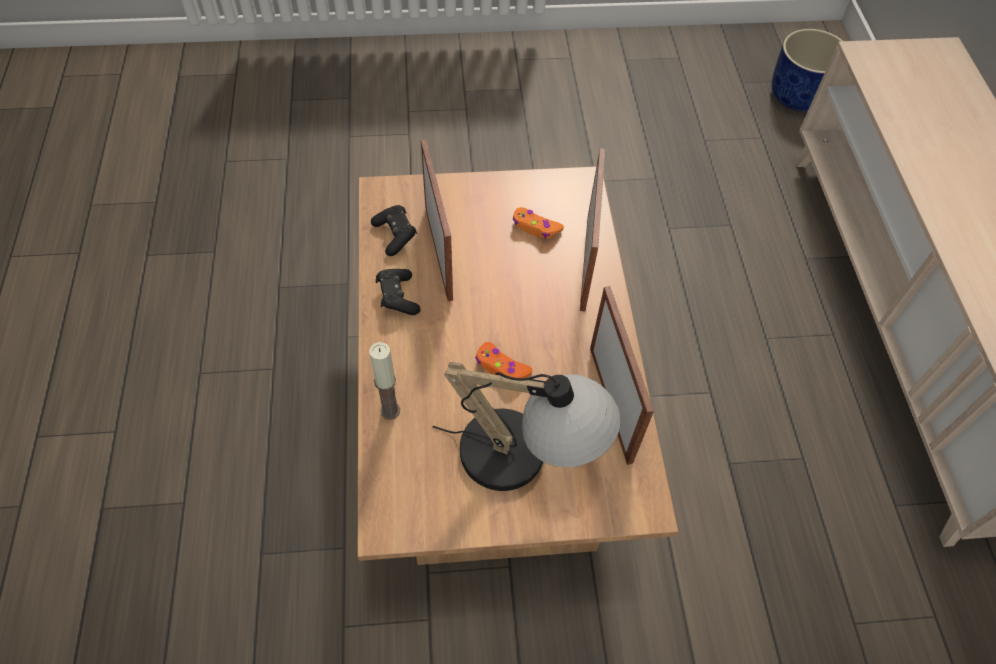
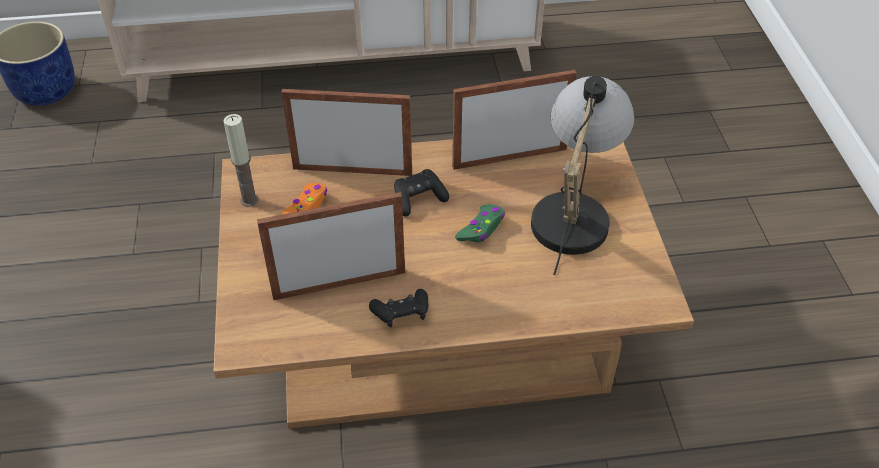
camera: 90 degrees left, 10 degrees down
(390, 410) = (541, 309): candle -> candle (249, 200)
(395, 235) = (312, 324): black game controller -> black game controller (419, 199)
(501, 367) = (481, 229): orange game controller -> green game controller

